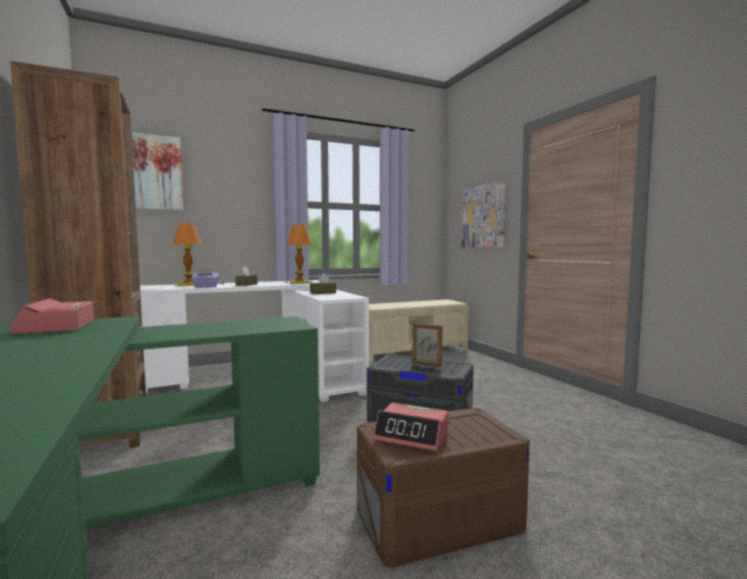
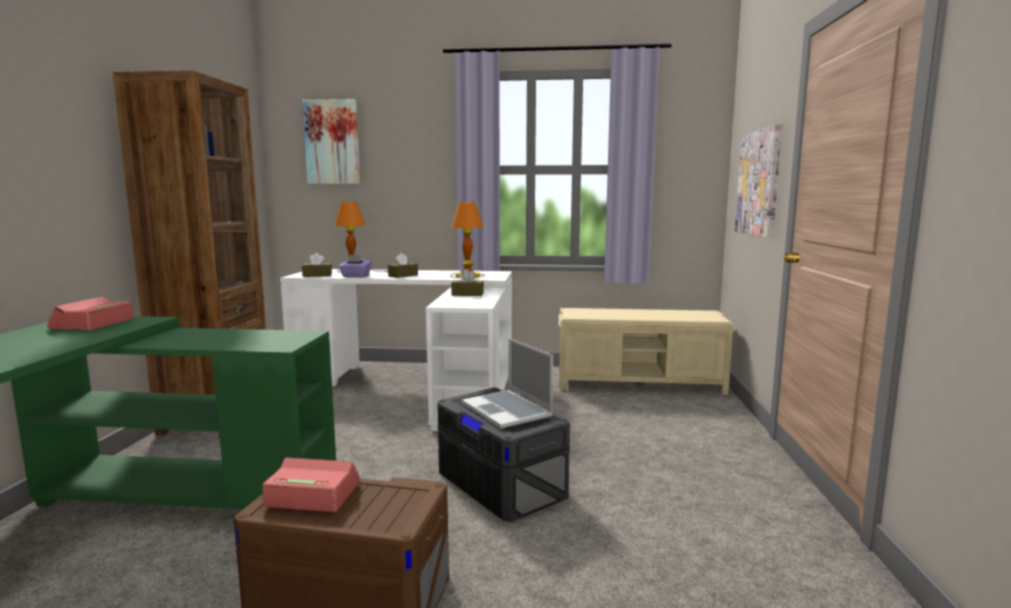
camera: 30 degrees right, 5 degrees up
(166, 288) = (317, 275): none -> brown tissue box
(412, 435) = (313, 495): alarm clock -> alarm clock turned 135 degrees clockwise
(426, 365) = (508, 411): picture frame -> laptop

